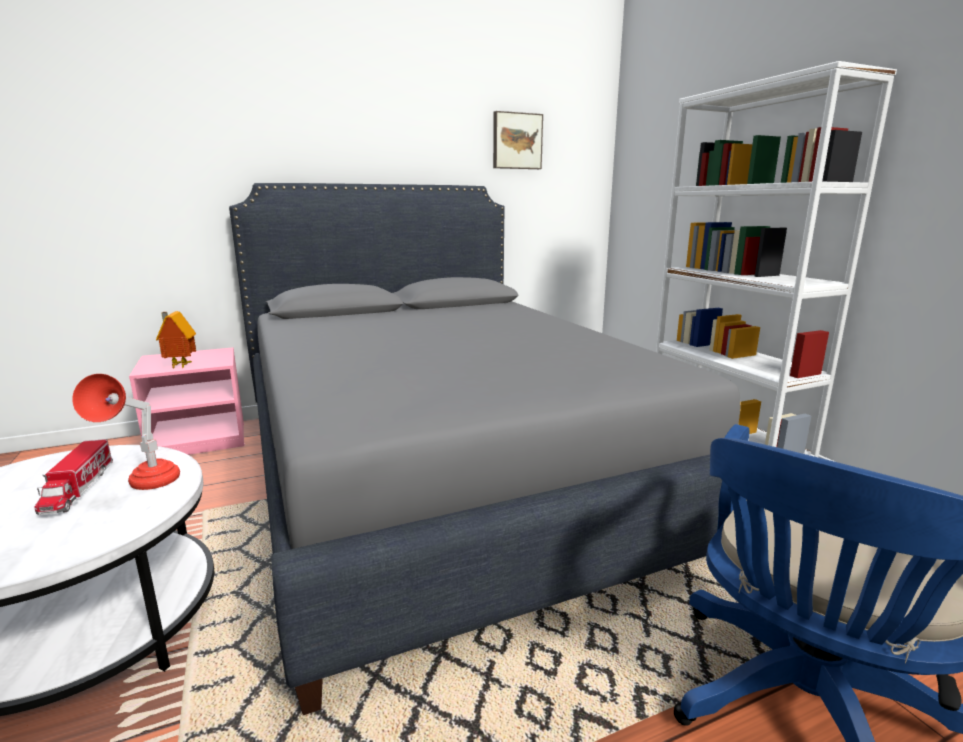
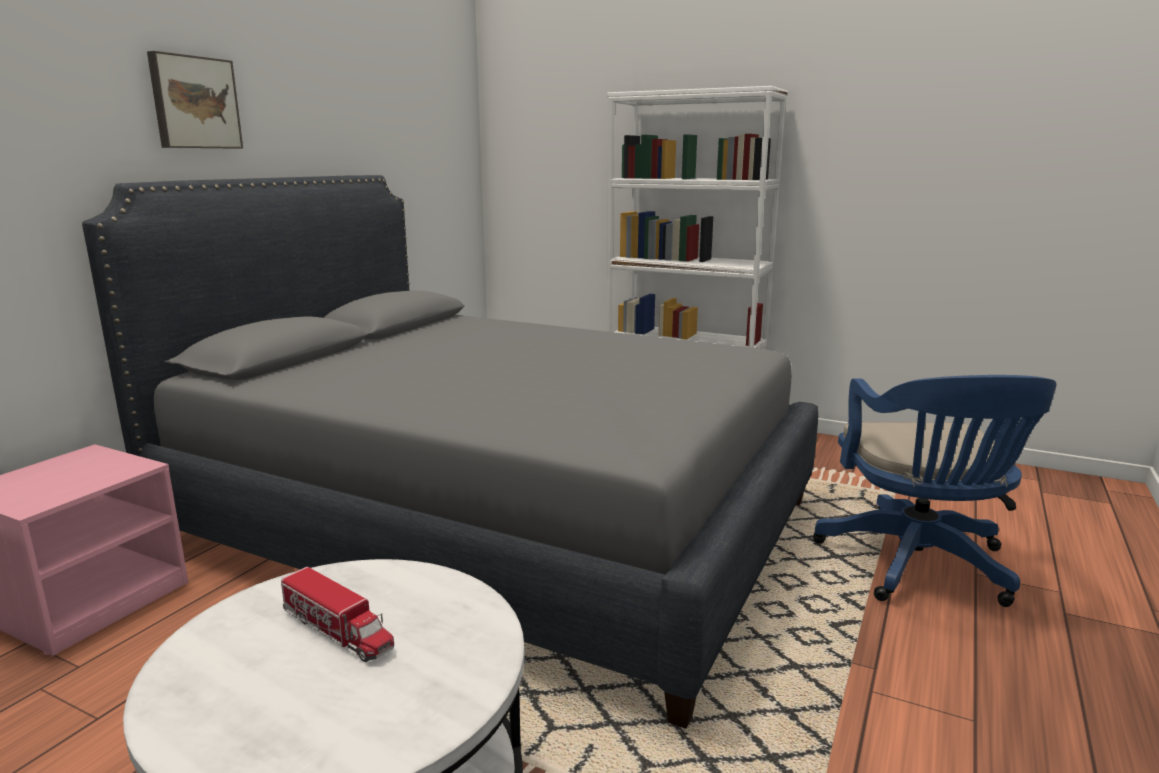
camera: 40 degrees left, 0 degrees up
(145, 486) = (412, 597): red table lamp -> none
(179, 366) = (77, 486): toy house -> none
(516, 141) = (398, 118): picture -> picture (194, 103)

